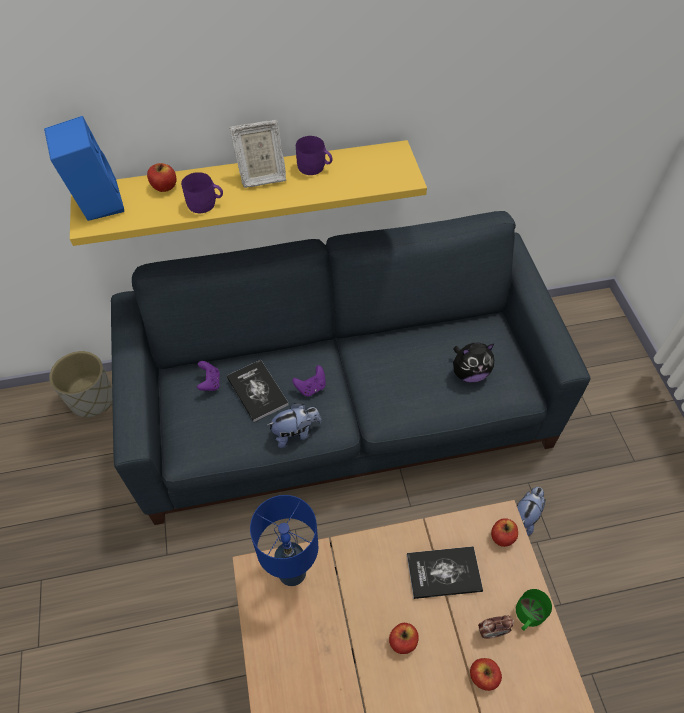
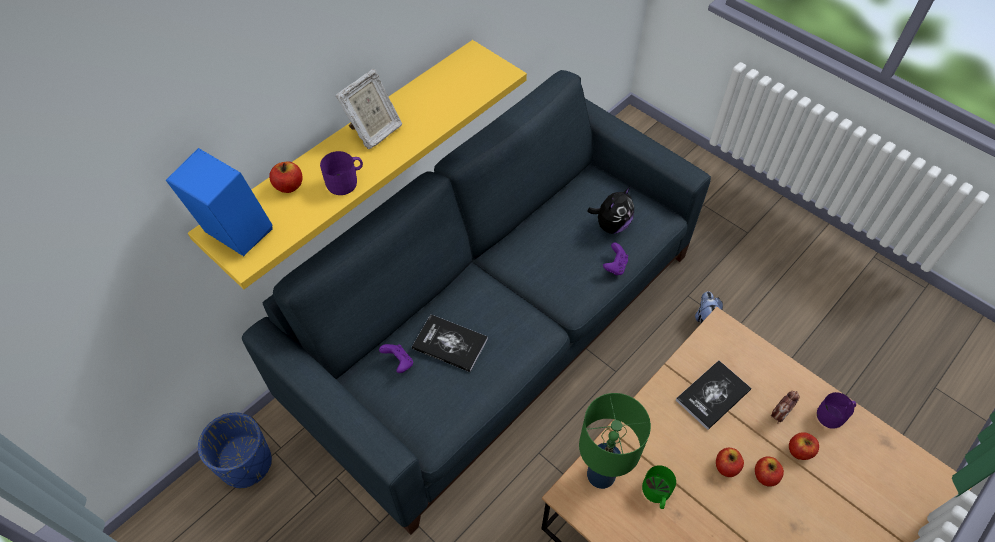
camera: 35 degrees left, 0 degrees up
(92, 399) = (246, 463): grey planter -> blue planter
(293, 571) = (601, 474): blue table lamp -> green table lamp
(295, 433) = (514, 359): plush toy -> none
(311, 387) = (494, 312): purple game controller -> purple game controller (615, 266)
(314, 167) = (415, 101): purple mug -> purple mug (833, 415)
(502, 537) = (731, 340): apple -> apple (765, 475)
(527, 615) = (793, 386): green mug -> green mug (656, 494)

